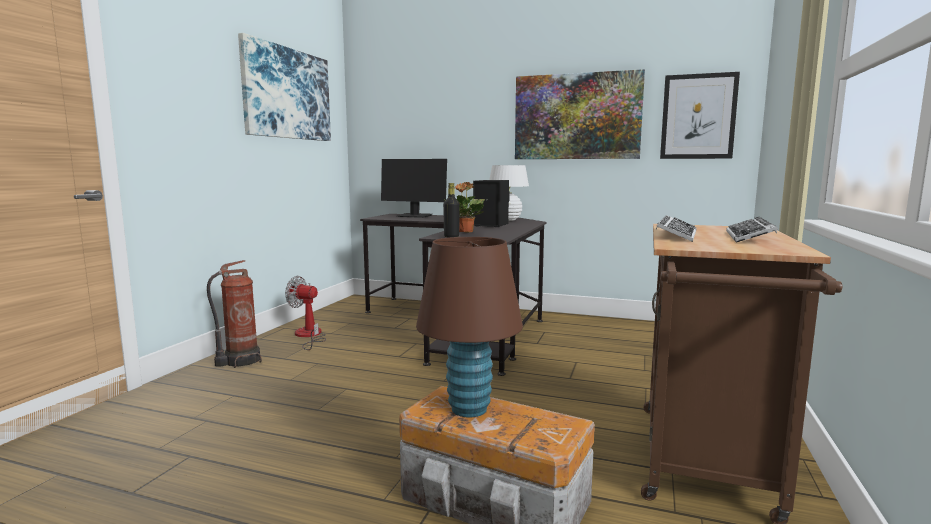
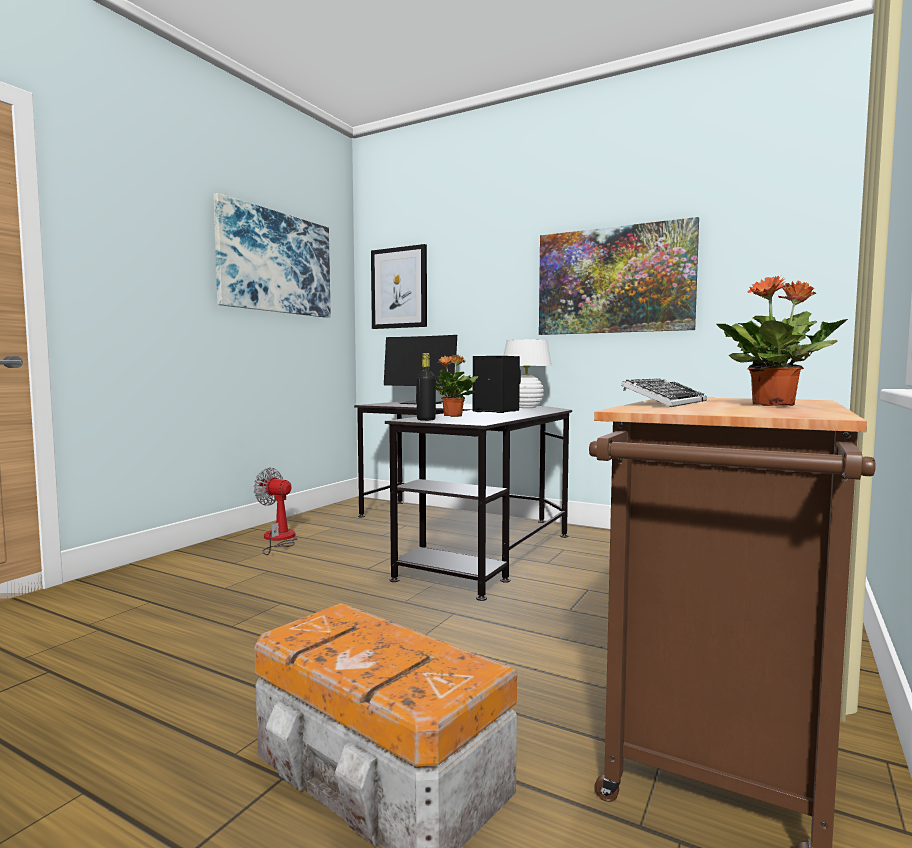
camera: 10 degrees right, 5 degrees down
(240, 361) = (184, 563): fire extinguisher -> none
(469, 409) = (350, 636): brown table lamp -> none
(698, 117) = (772, 273): picture -> picture (399, 288)
(749, 237) = (774, 405): keyboard -> potted plant

